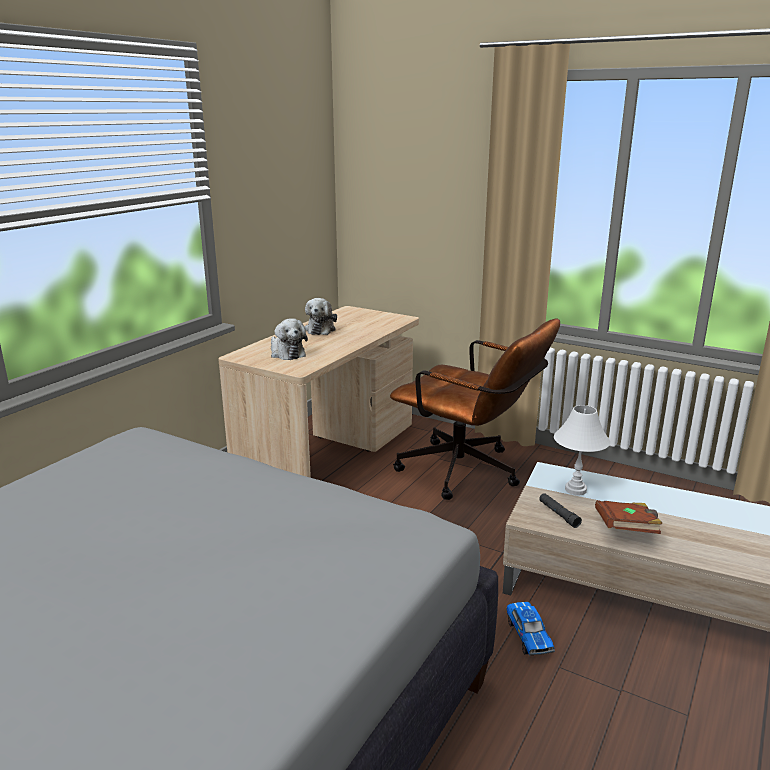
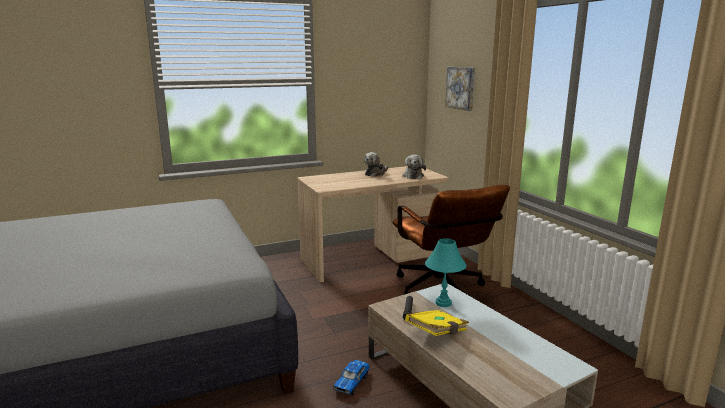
camera: 35 degrees right, 5 degrees down
(286, 353) = (333, 181): plush toy -> plush toy (413, 176)
(413, 188) = (461, 88): none -> picture
(576, 490) = (443, 303): white table lamp -> turquoise table lamp
(626, 530) = (437, 333): brown book -> yellow book

